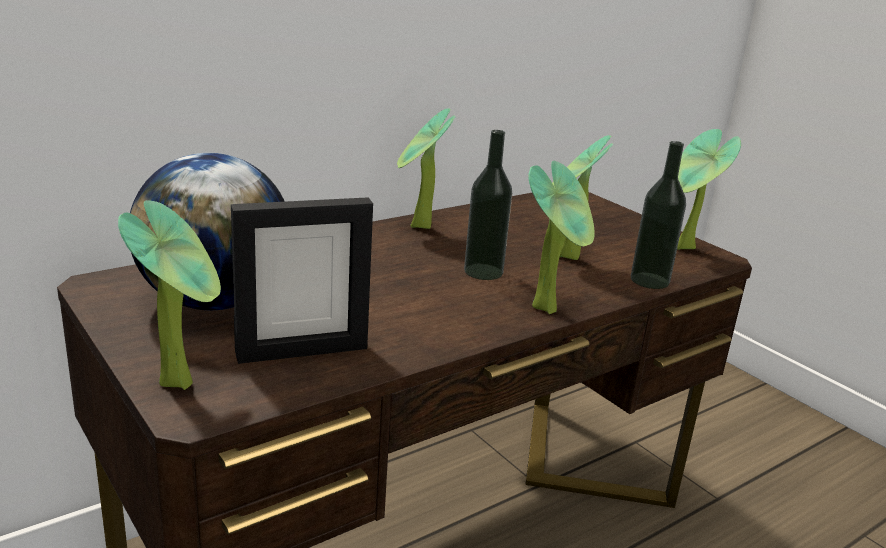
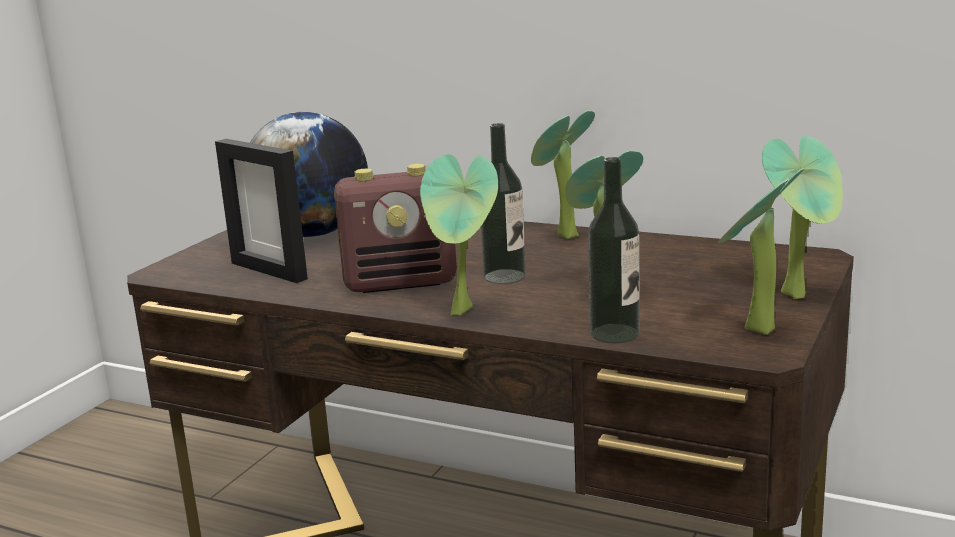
camera: 65 degrees right, 5 degrees down
(182, 381) = (194, 260): potted plant -> potted plant (800, 295)
(441, 308) = (401, 283): none -> radio

